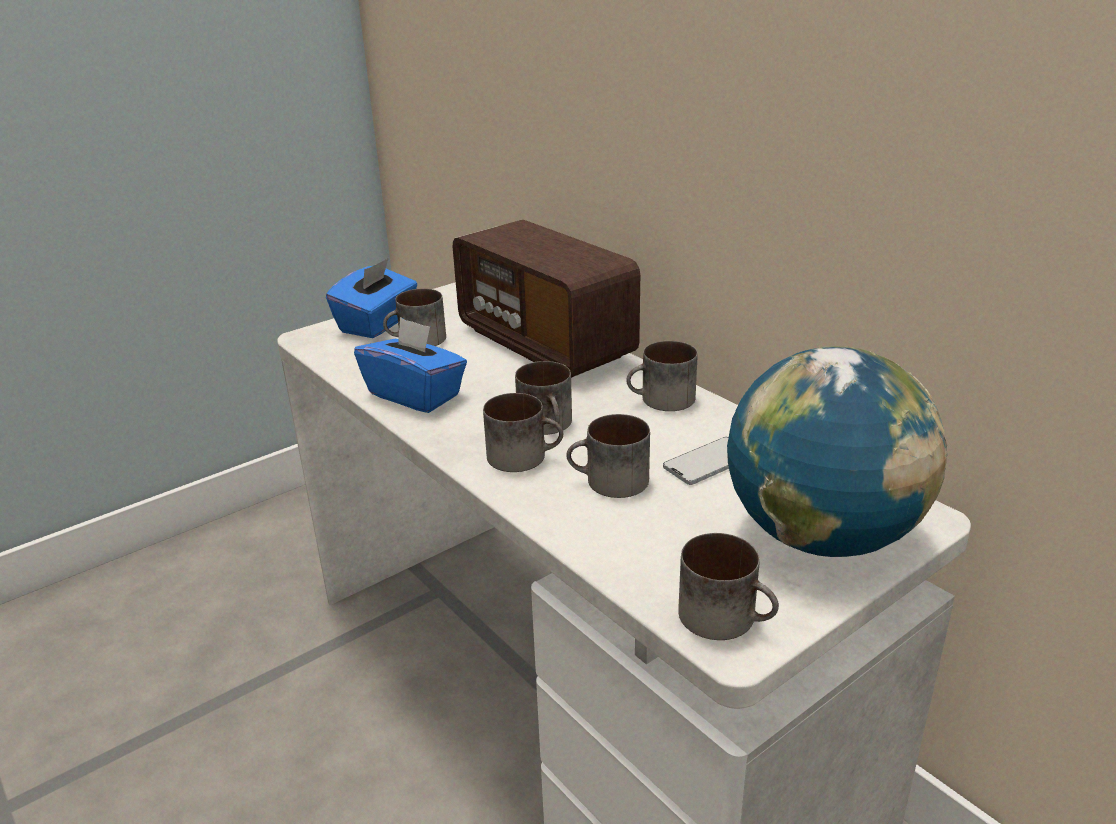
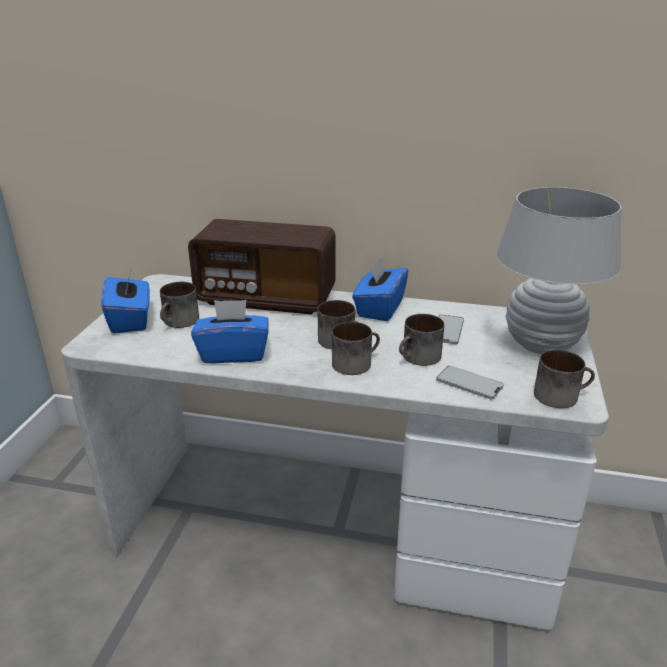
camera: 40 degrees left, 0 degrees up
(621, 542) = (469, 383): none -> phone
(662, 401) = (379, 308): mug -> blue tissue box
(821, 537) = (541, 344): globe -> white table lamp

